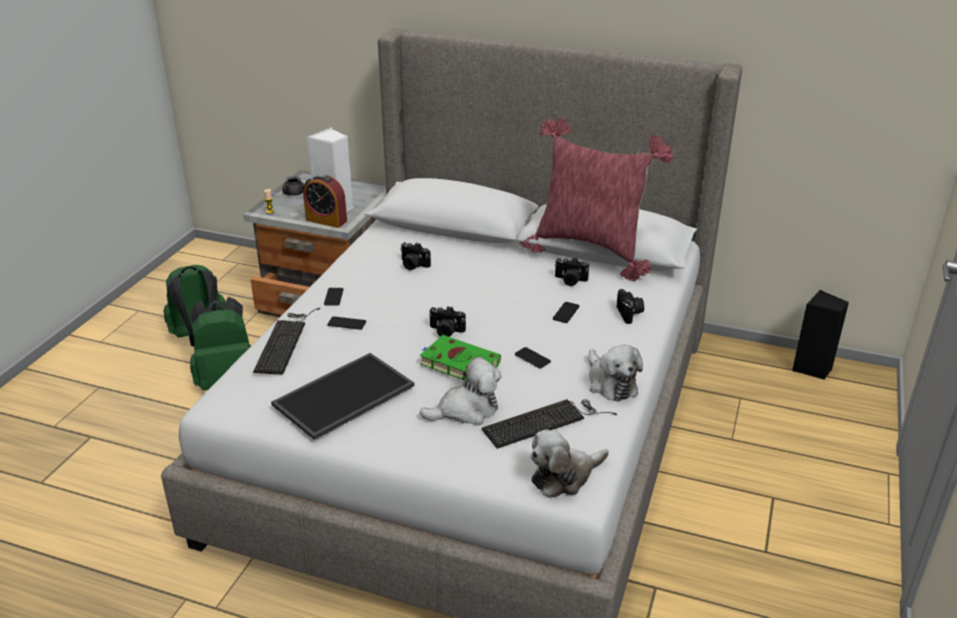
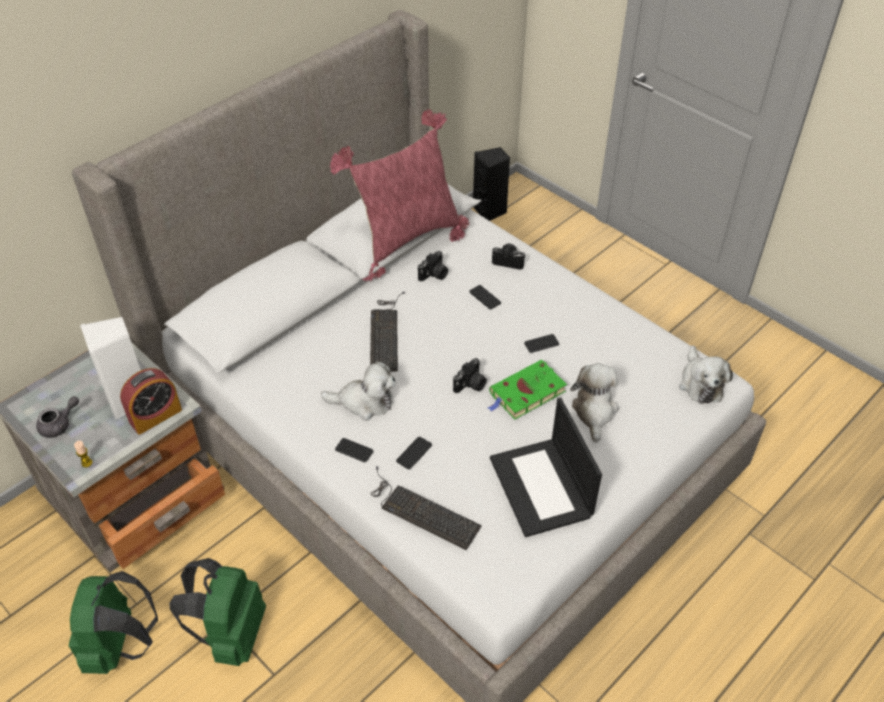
camera: 65 degrees left, 15 degrees up
(344, 397) = (542, 488): tray -> laptop
(413, 265) = (332, 370): camera -> none
(545, 421) = (632, 368): keyboard -> keyboard (385, 333)
(610, 383) = (598, 312): plush toy -> plush toy (364, 402)

